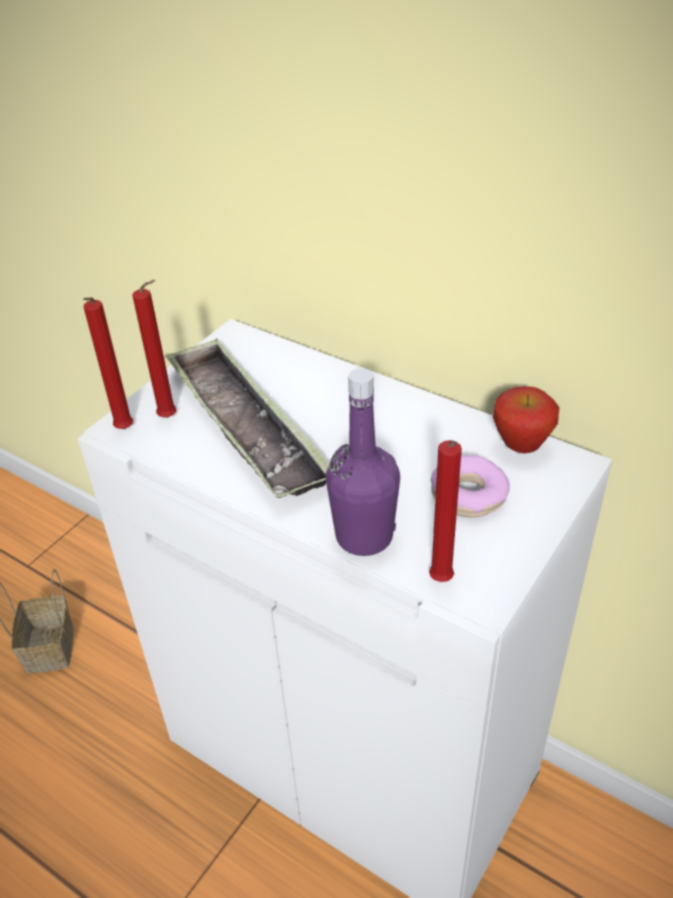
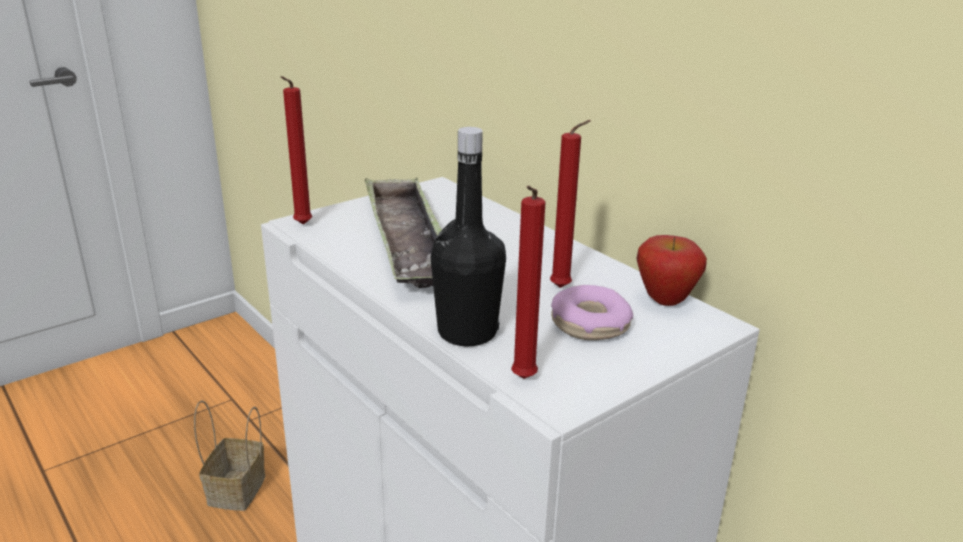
camera: 15 degrees right, 15 degrees down
(170, 418) = (346, 225): red candle -> red candle (563, 289)
(364, 536) = (467, 332): purple bottle -> black bottle

